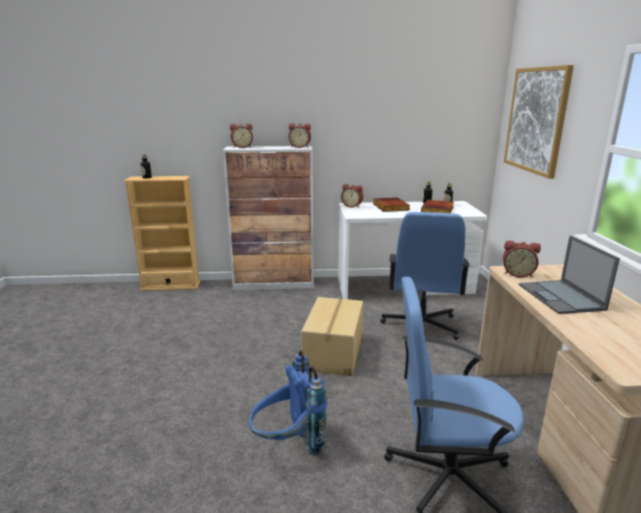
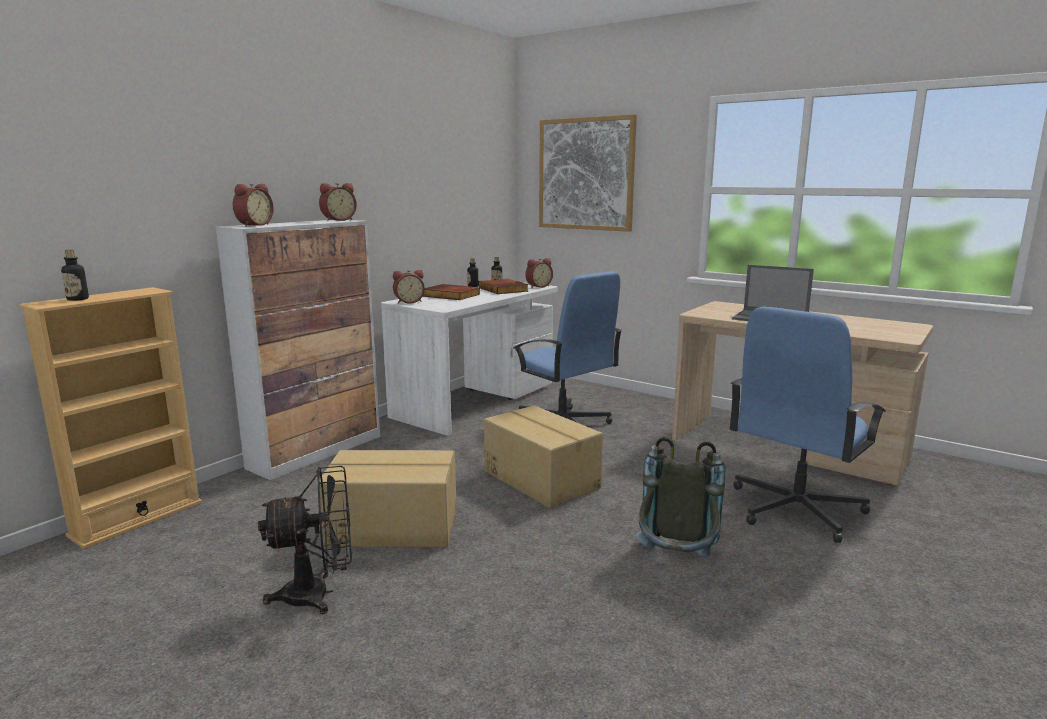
camera: 50 degrees left, 5 degrees down
(151, 350) = (319, 594): none -> black fan
(226, 337) = (392, 526): none -> cardboard box
(288, 445) = (676, 564): blue backpack -> grey backpack
(517, 274) = (709, 314): alarm clock -> alarm clock (538, 286)

